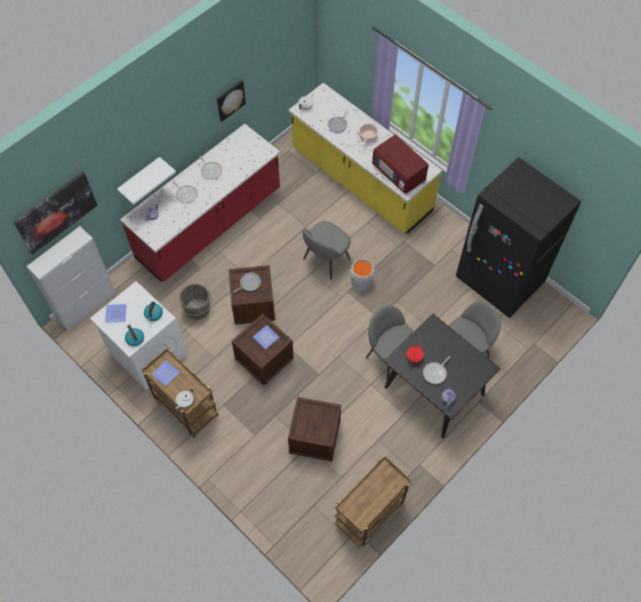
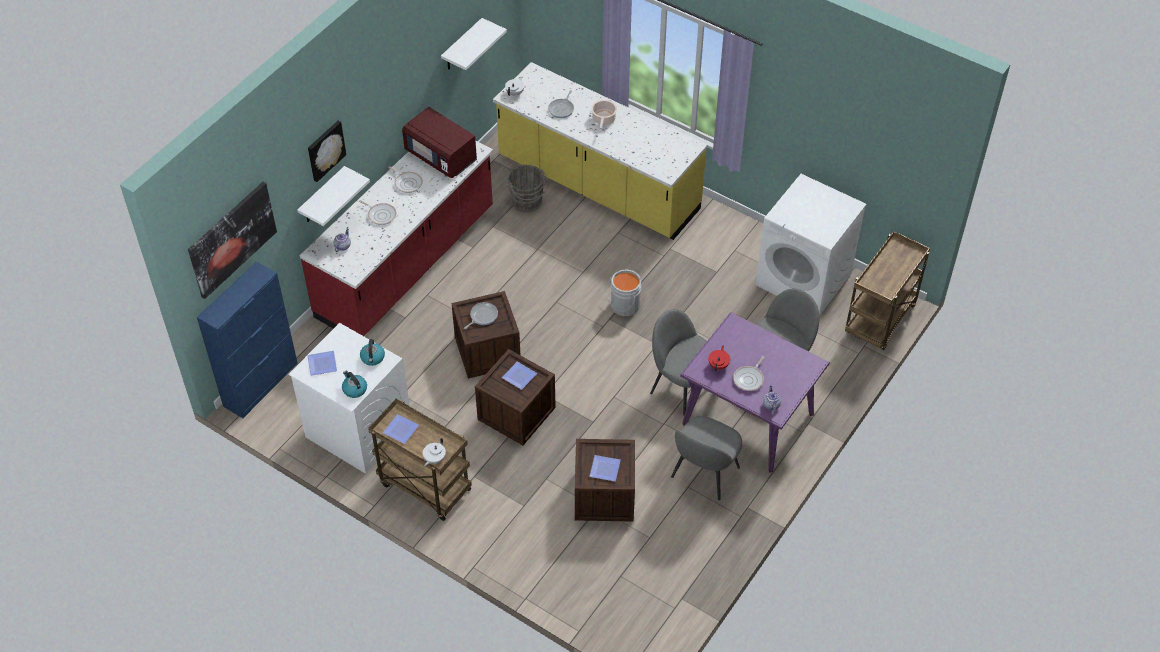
camera: 10 degrees left, 10 degrees down
(87, 306) = (261, 384): white cabinet -> blue cabinet
(198, 310) = (414, 369): grey bucket -> grey bucket (527, 202)
(230, 99) = (422, 88): picture -> picture (325, 150)
(266, 68) = (462, 46): none -> white shelf
(313, 424) = (604, 468): none -> plate
(325, 260) = (572, 285): grey chair -> grey chair (704, 473)
(370, 514) = (696, 575): brown cart -> brown cart (880, 321)
(399, 173) = (653, 155): red microwave -> red microwave (441, 157)
(434, 391) = (748, 419): black dining table -> purple dining table
(499, 281) = (804, 279): black fridge -> white washing machine

